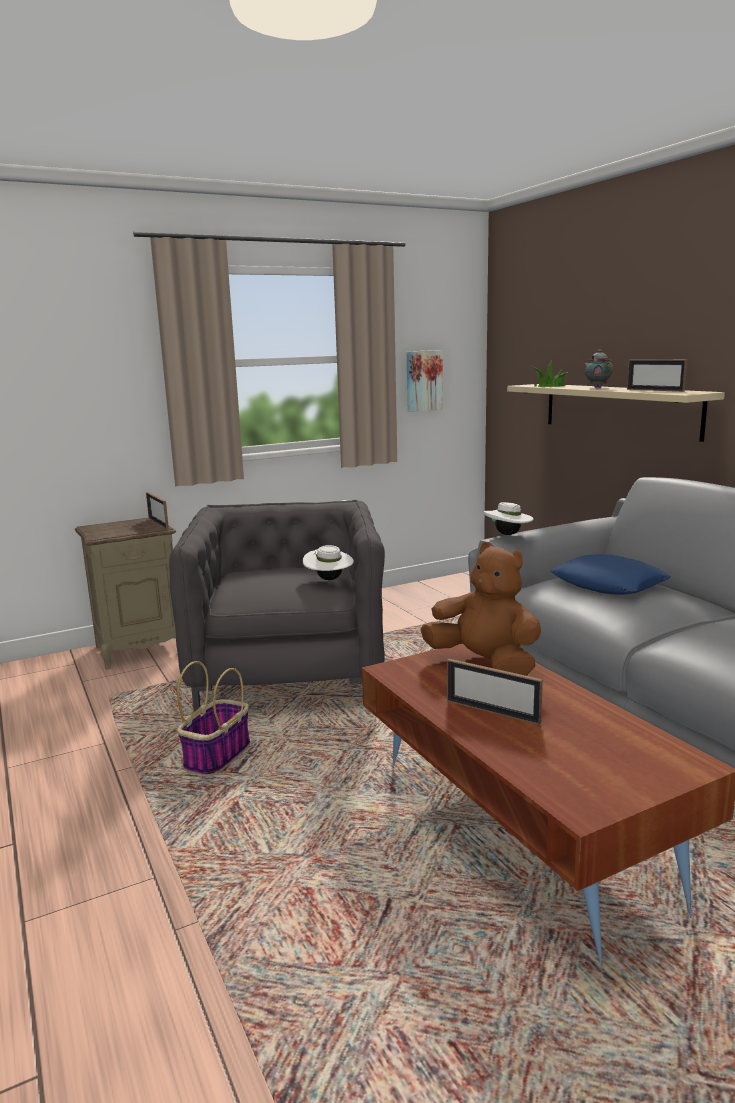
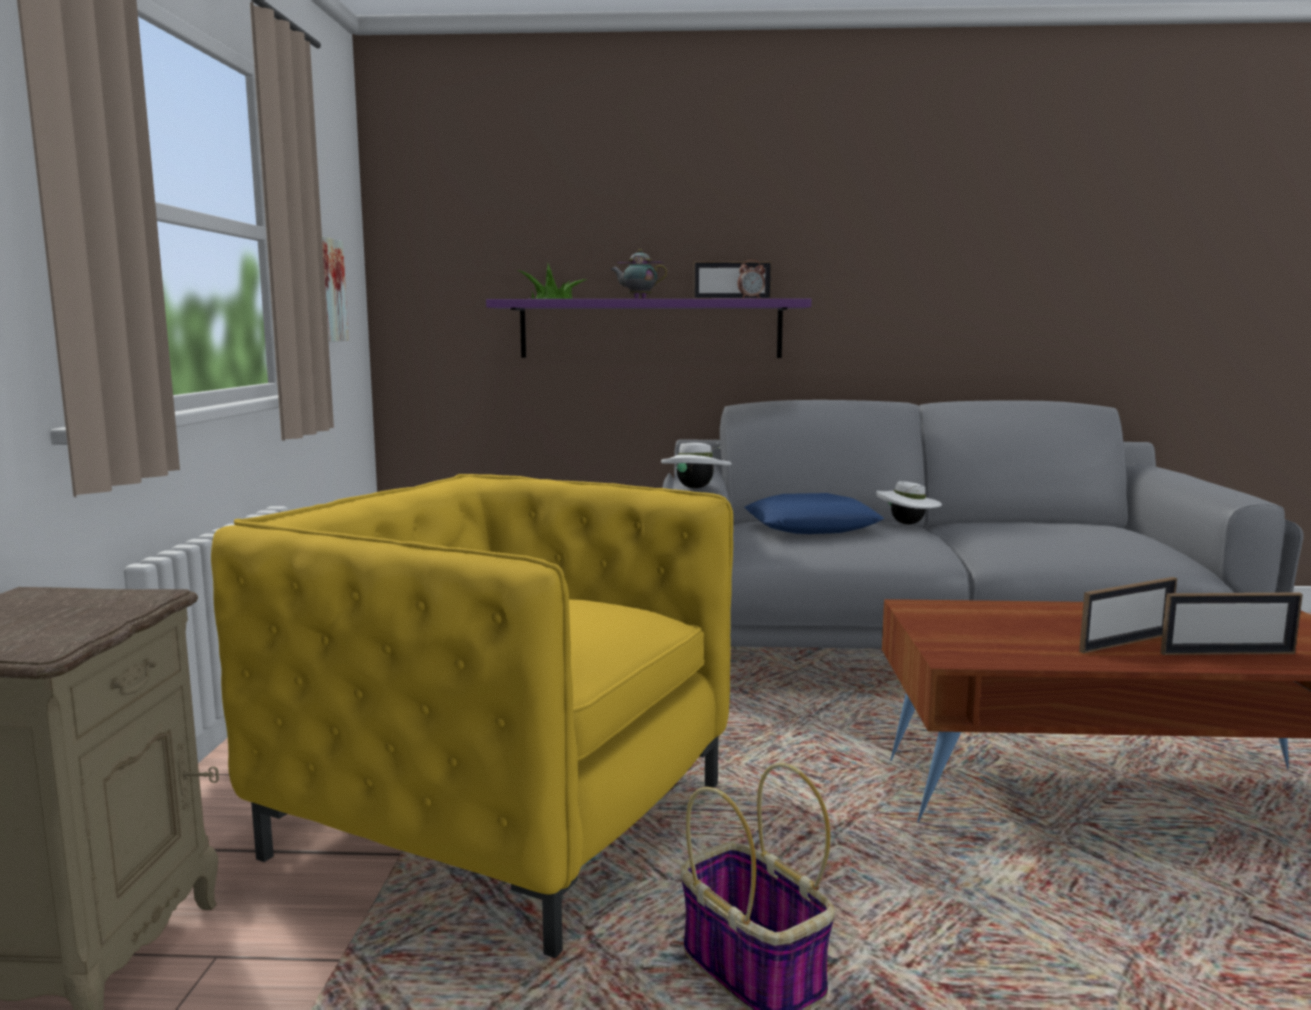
camera: 60 degrees left, 5 degrees down
(158, 523) = (101, 592): picture frame -> picture frame (1227, 653)
(288, 672) = (503, 817): grey armchair -> yellow armchair
(328, 579) = (591, 600): white hat -> white hat (907, 524)
(484, 664) = (978, 617): brown plush toy -> none
(618, 409) = (650, 329): beige shelf -> purple shelf
(654, 392) = (751, 298): none -> alarm clock

